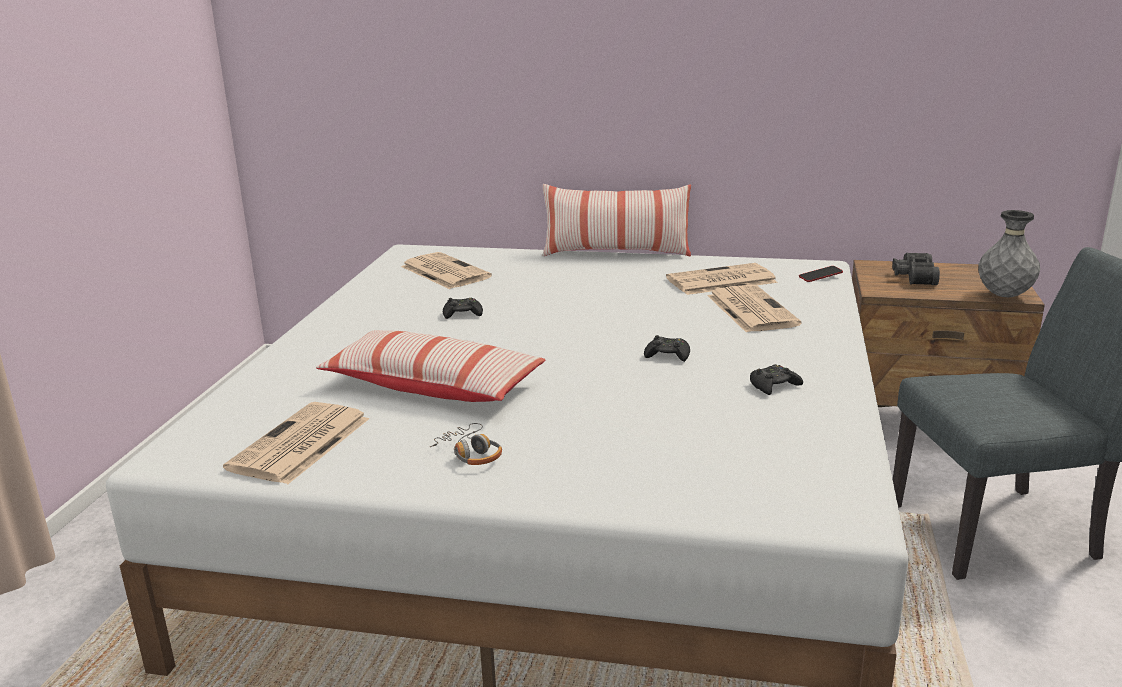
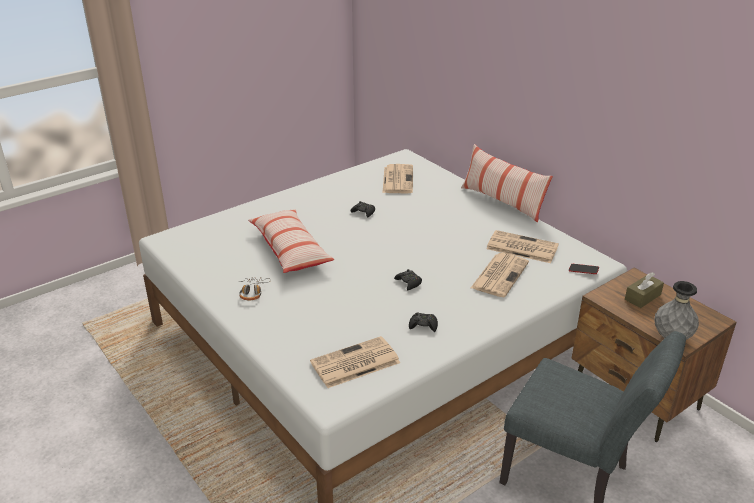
camera: 40 degrees right, 10 degrees up
(299, 445) = (207, 255): newspaper -> newspaper (354, 363)
(913, 277) = (642, 297): black binoculars -> brown tissue box

